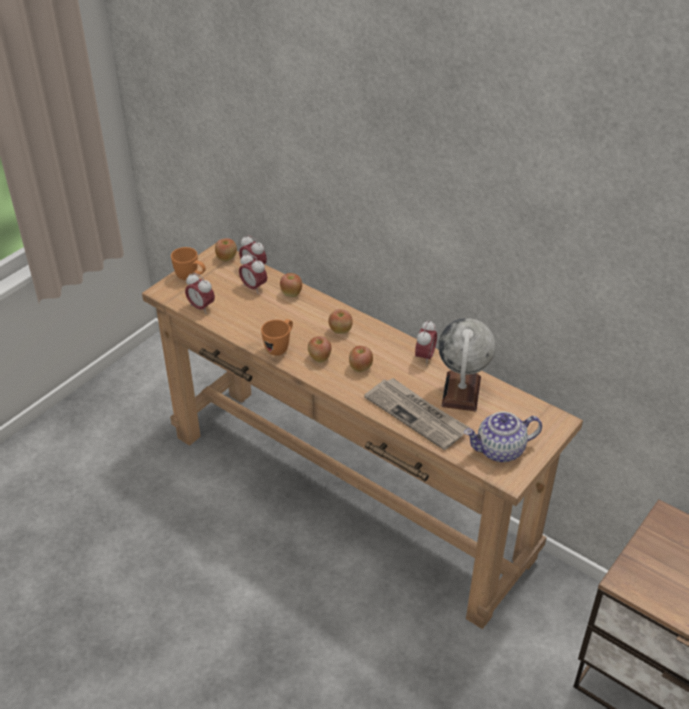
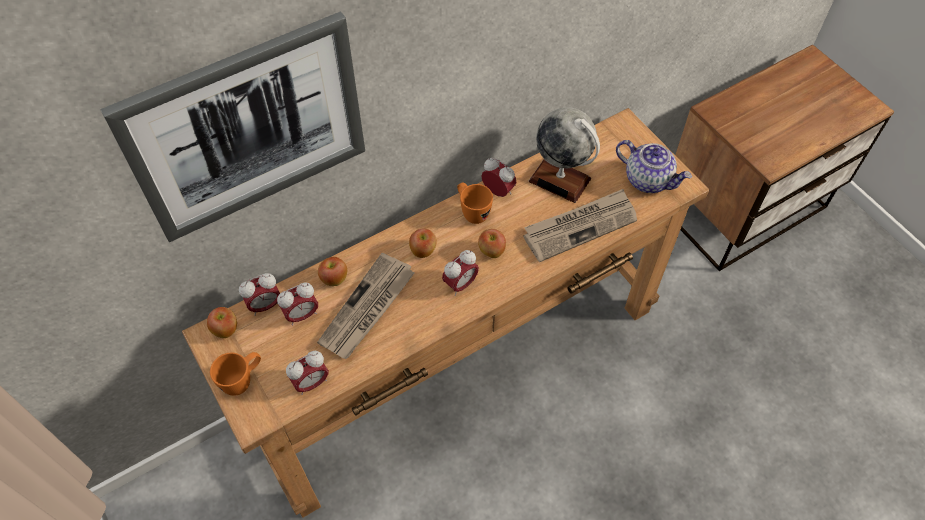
camera: 70 degrees left, 15 degrees up
(273, 316) = (367, 309): none -> newspaper
(280, 347) = (425, 317): orange mug -> orange mug (472, 212)
(287, 129) = (248, 129): none -> picture
(319, 358) = (460, 284): apple -> alarm clock
(500, 450) = (648, 179): teapot -> teapot turned 60 degrees counterclockwise

